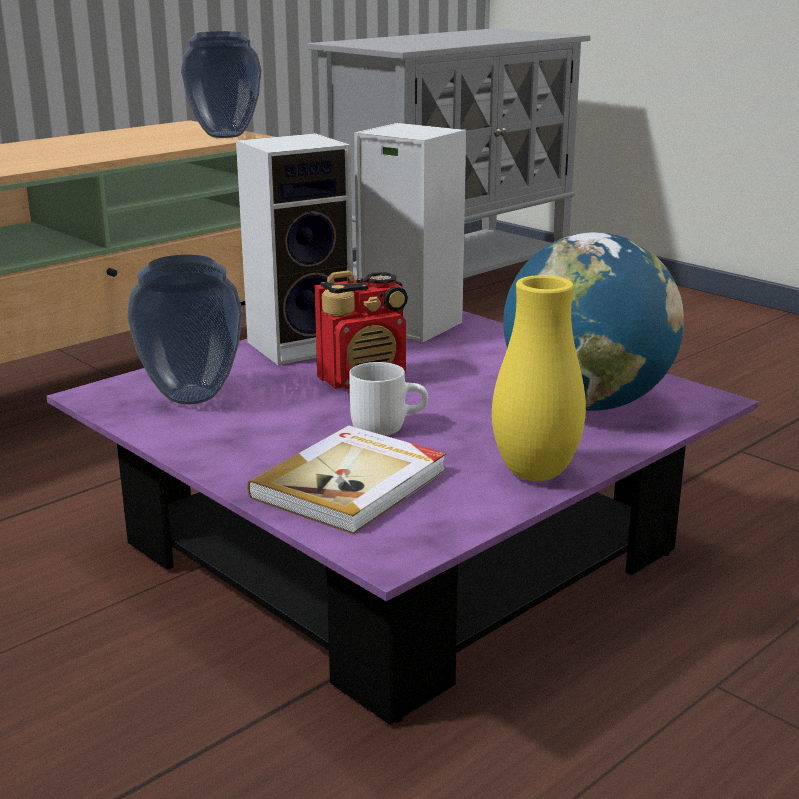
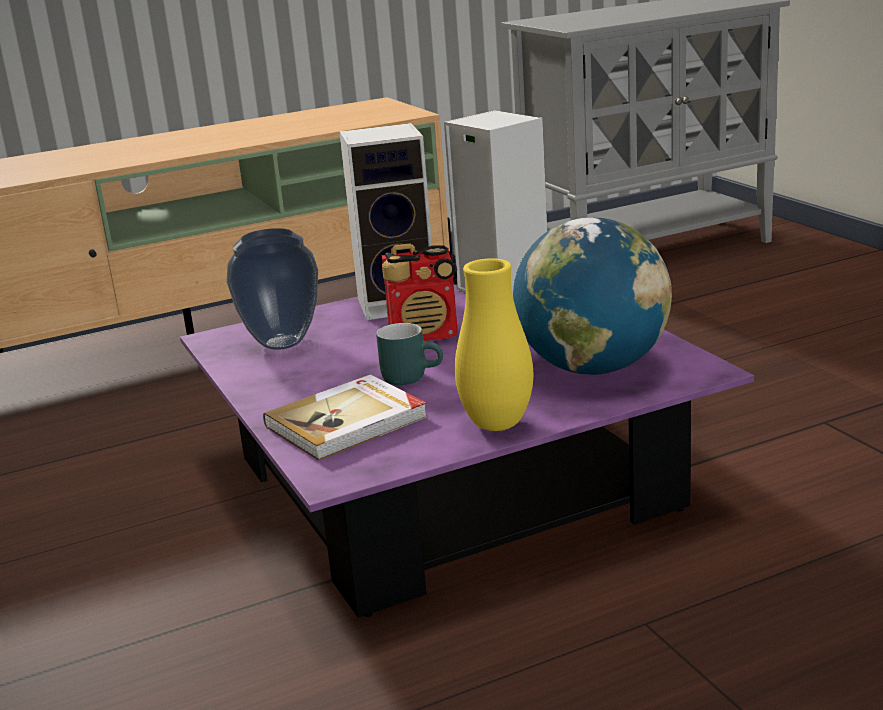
camera: 20 degrees right, 0 degrees up
(226, 135) = (399, 113): vase -> none
(386, 425) = (411, 376): white mug -> turquoise mug

